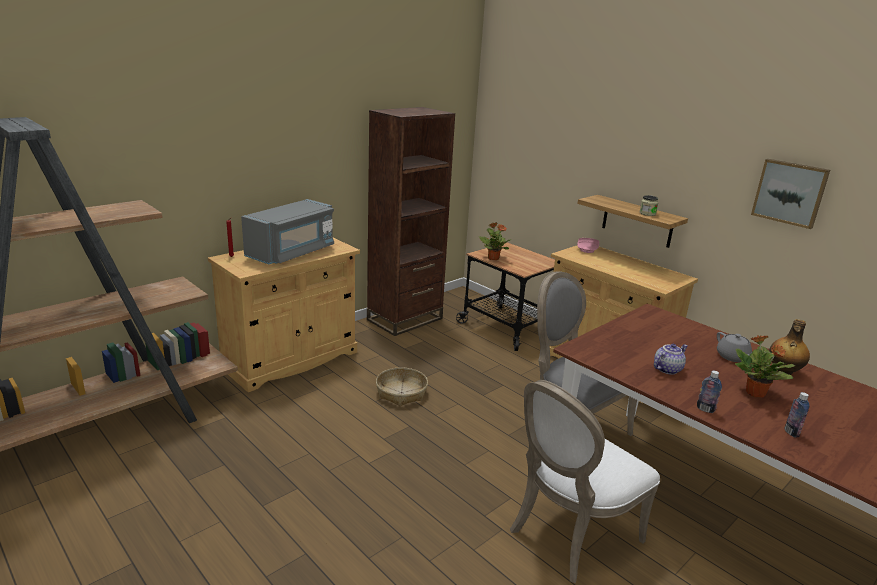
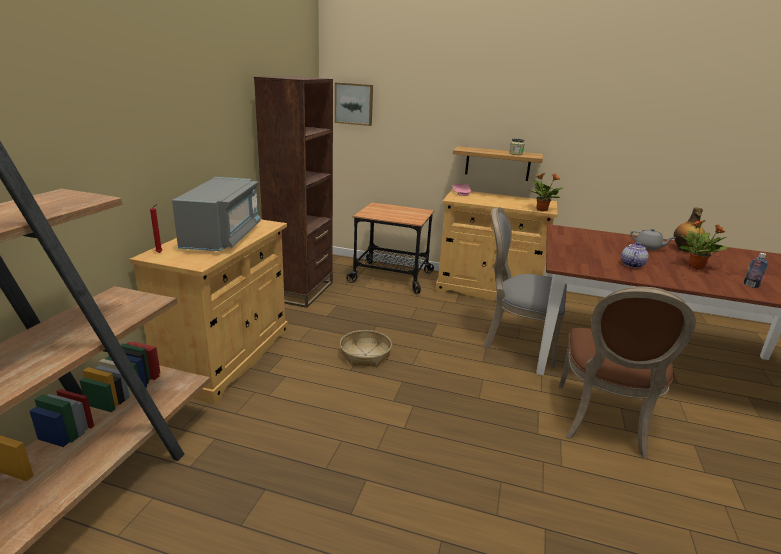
camera: 30 degrees left, 0 degrees up
(493, 258) = (379, 216): potted plant -> potted plant (541, 209)
(569, 535) = (604, 422): white chair -> brown chair
(705, 409) = (693, 285): bottle -> none
(790, 192) = (625, 121): picture -> picture (354, 104)

